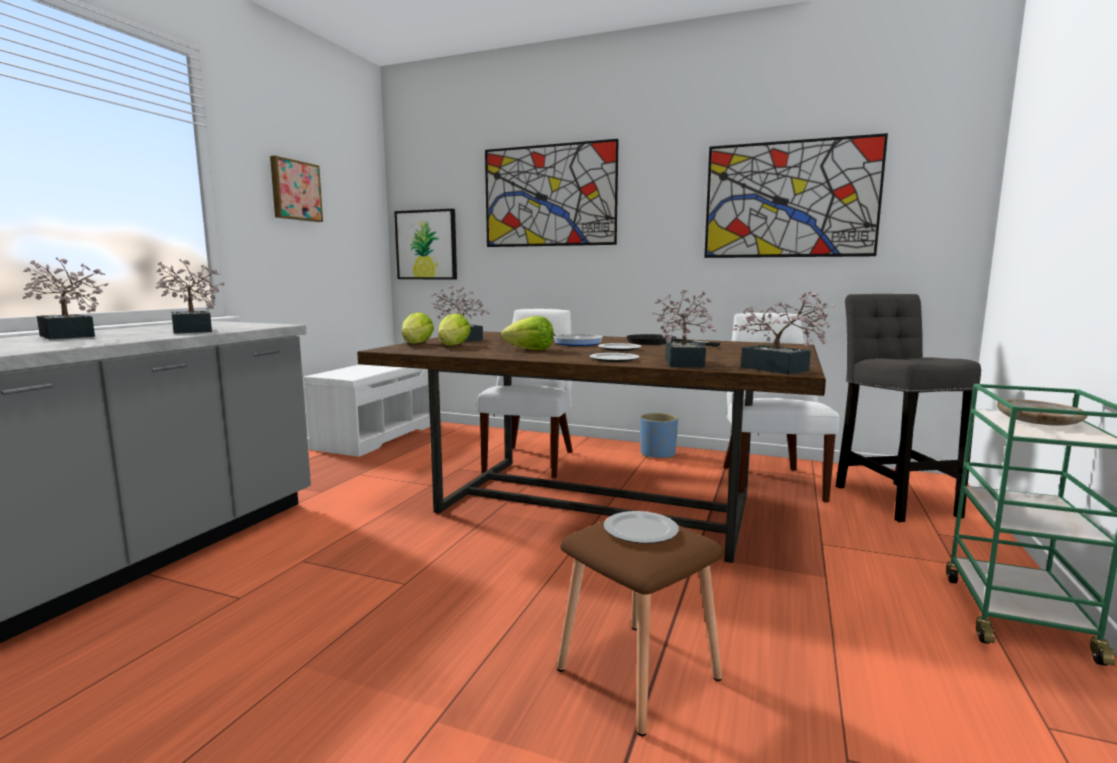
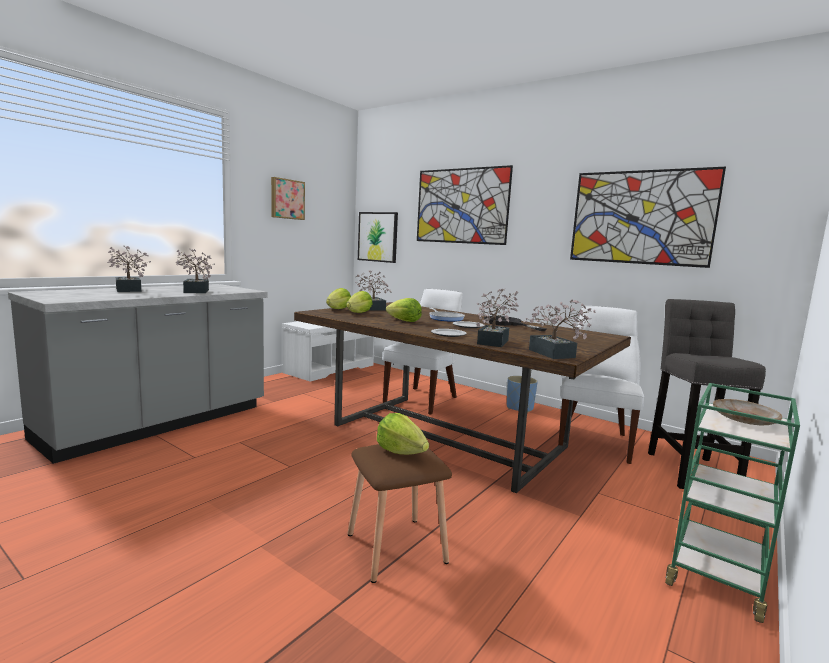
camera: 15 degrees right, 0 degrees up
(640, 530) = (401, 451): plate -> lettuce

